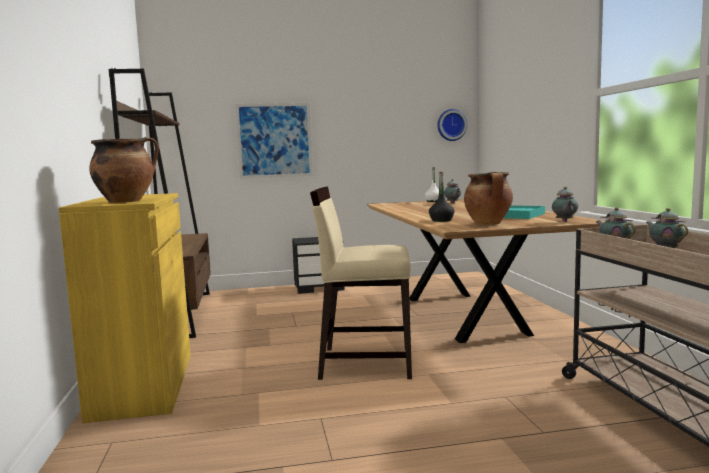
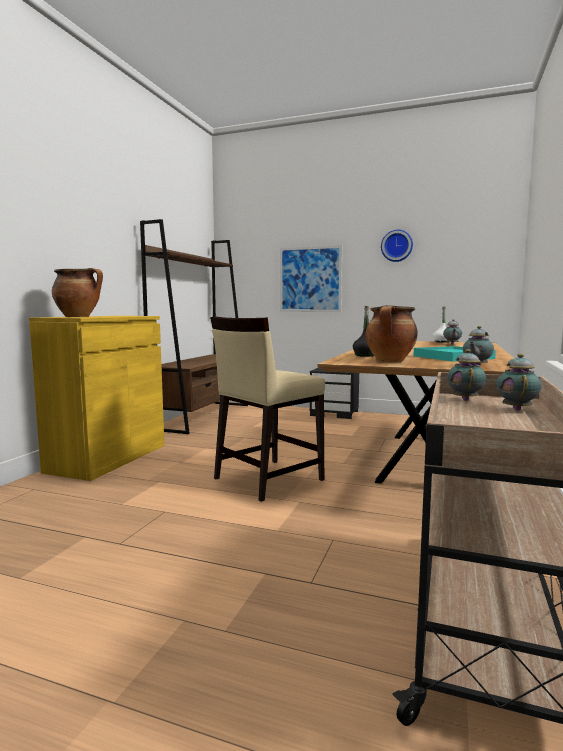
camera: 30 degrees right, 0 degrees up
(365, 362) = (267, 479): beige chair -> beige chair turned 75 degrees counterclockwise
(451, 125) = (488, 264): wall clock -> wall clock (397, 246)

